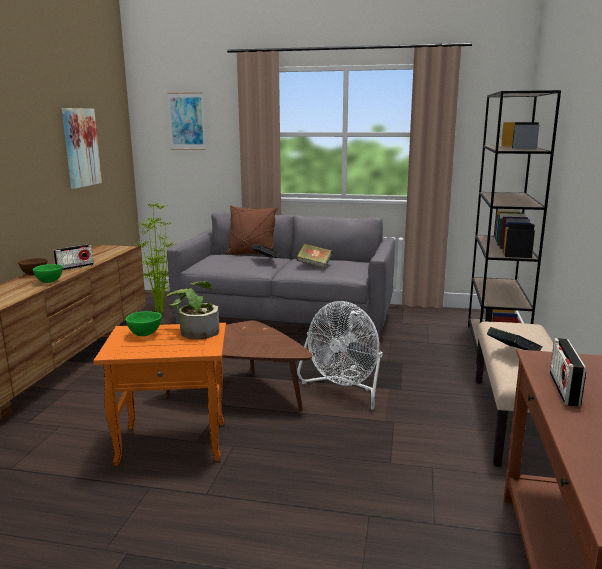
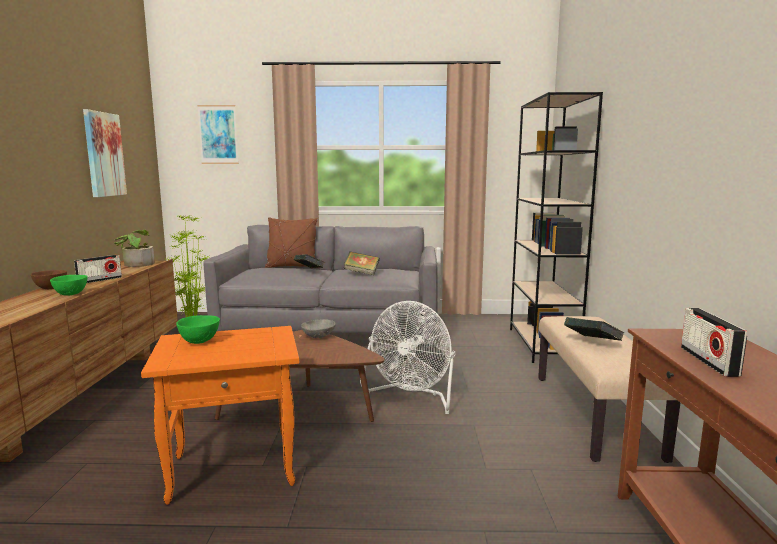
camera: 10 degrees left, 5 degrees down
(195, 331) = (259, 335): potted plant -> potted plant (136, 264)
(260, 328) = (319, 336): none -> grey bowl

